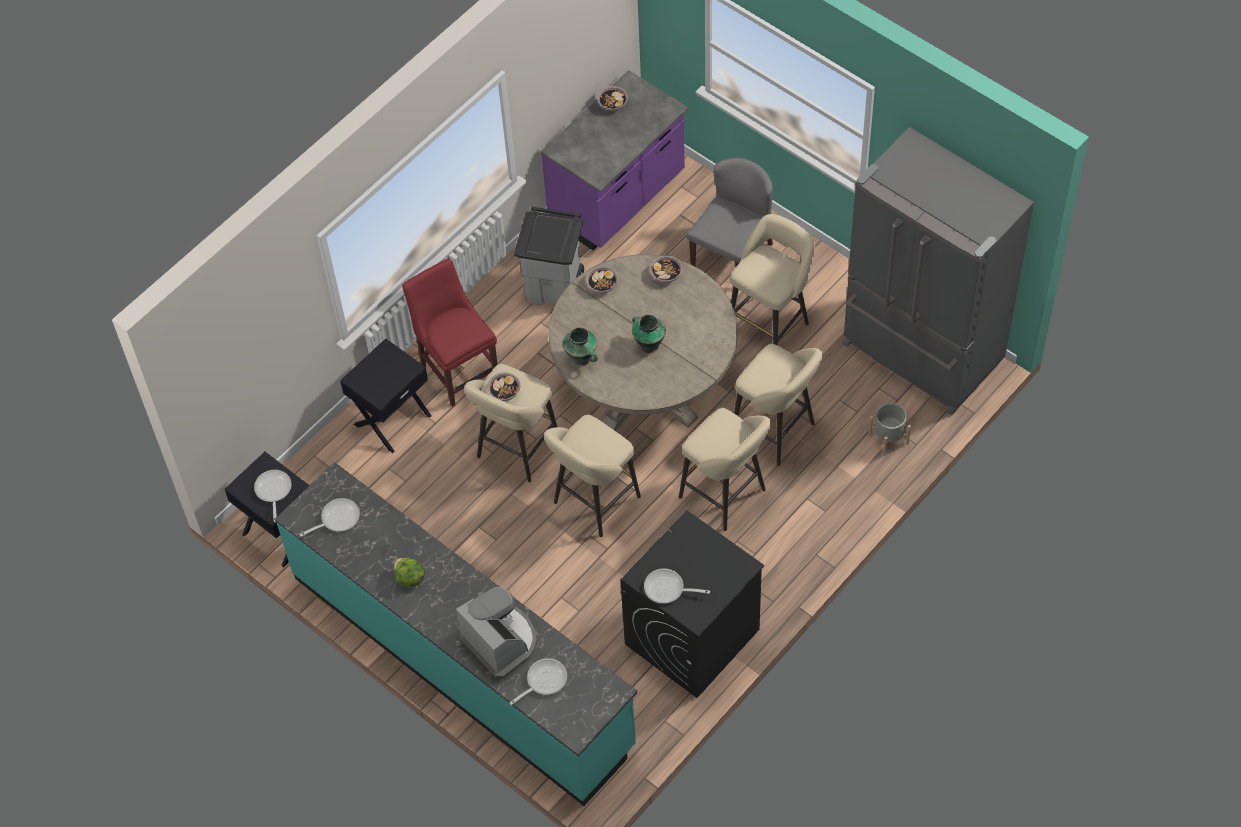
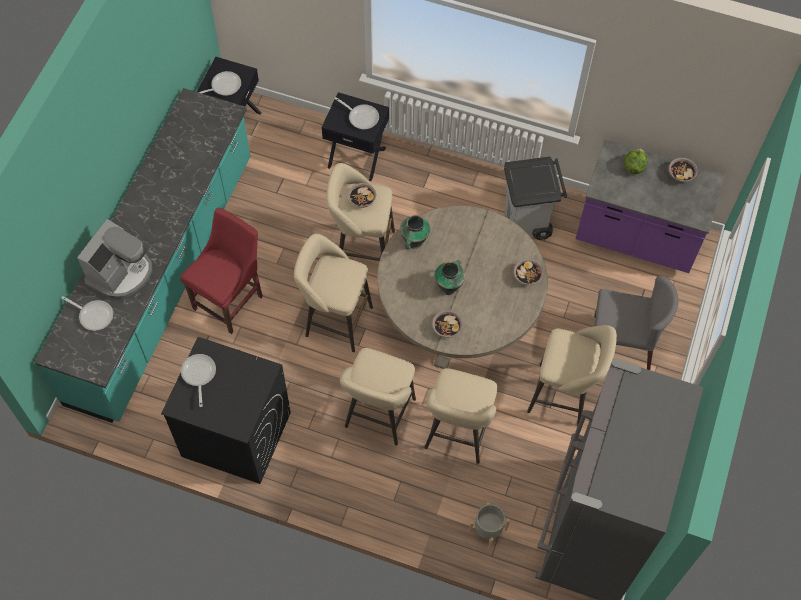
camera: 65 degrees right, 5 degrees up
(337, 519) = (196, 126): frying pan -> frying pan (361, 117)
(409, 578) = (158, 192): lettuce -> lettuce (634, 167)
(458, 370) = (420, 184): red chair -> red chair (230, 300)
(602, 285) = (495, 232): bowl -> bowl (447, 328)

